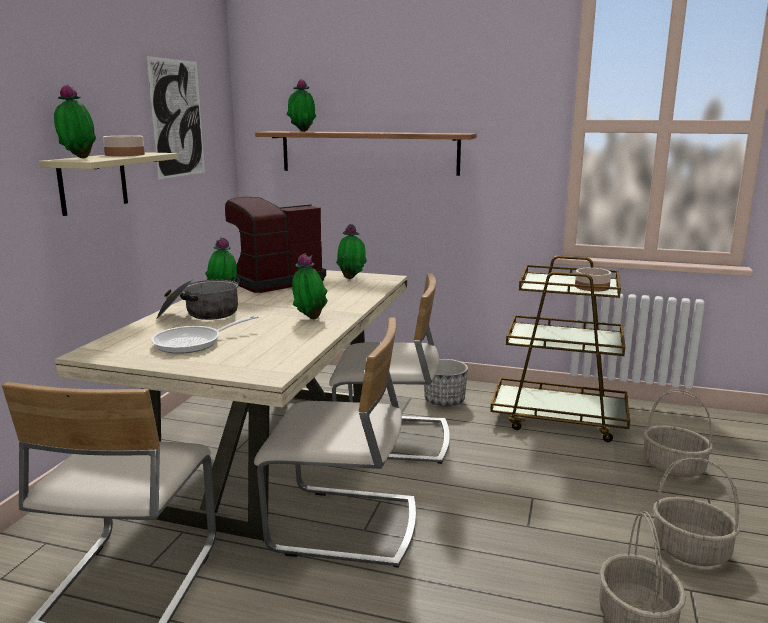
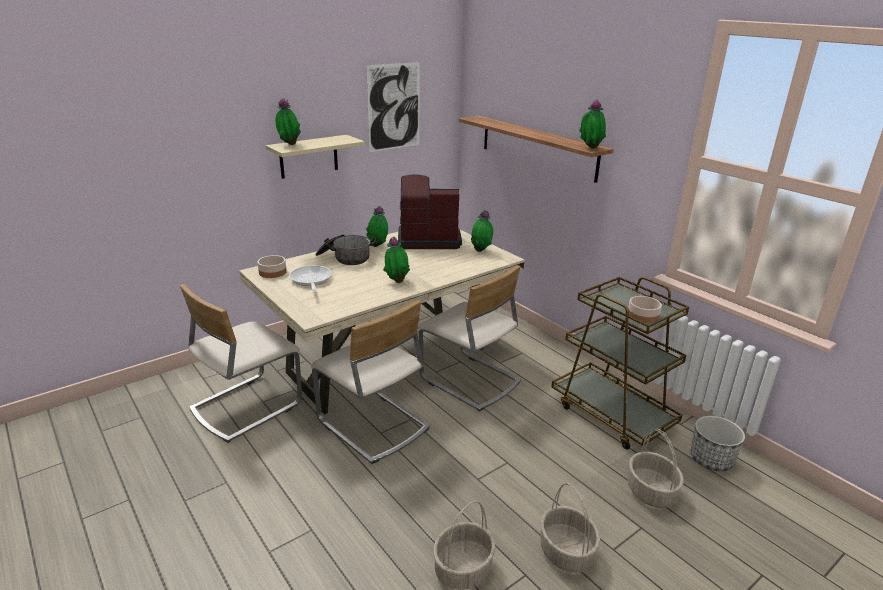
camera: 35 degrees right, 10 degrees up
(125, 154) = (327, 141): bowl -> bowl (273, 272)
(194, 343) = (310, 280): frying pan -> frying pan turned 75 degrees clockwise
(302, 131) = (490, 122): potted plant -> potted plant (590, 148)
(444, 401) = (542, 365): planter -> planter (711, 460)

